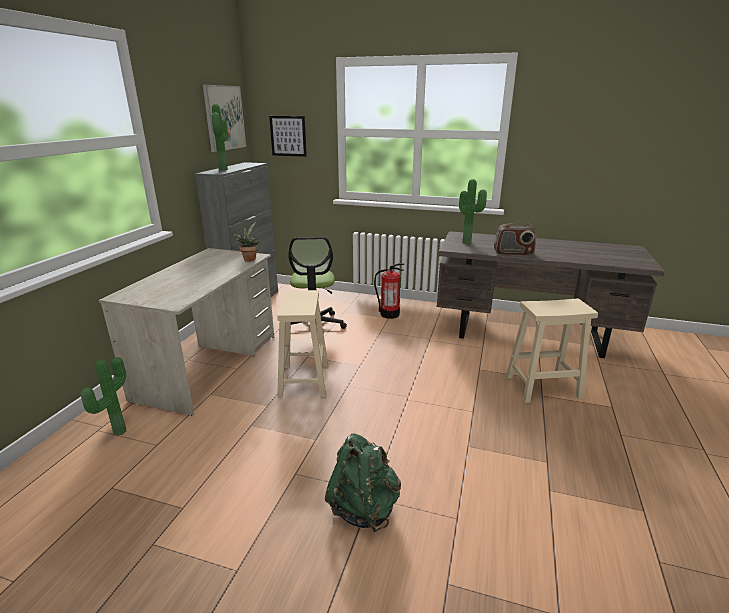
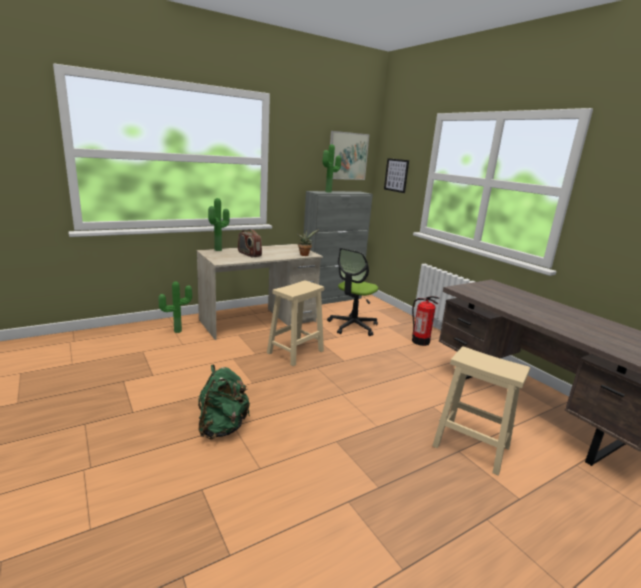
camera: 40 degrees right, 5 degrees down
(468, 242) = (486, 290): potted plant -> potted plant (219, 250)
(513, 253) = (510, 308): radio -> radio (249, 254)

